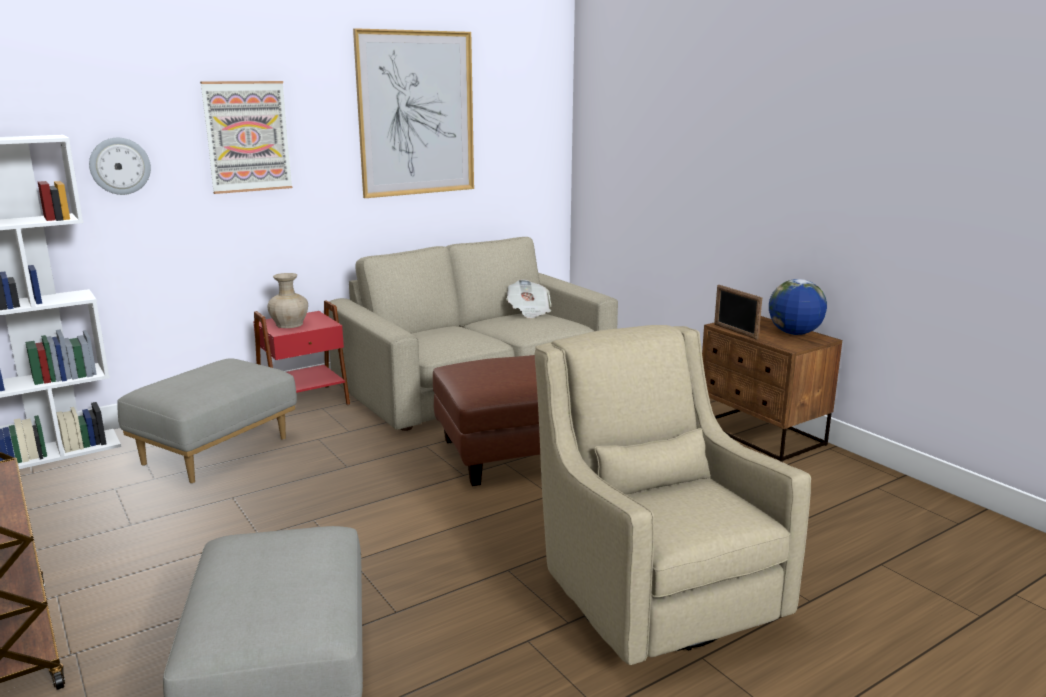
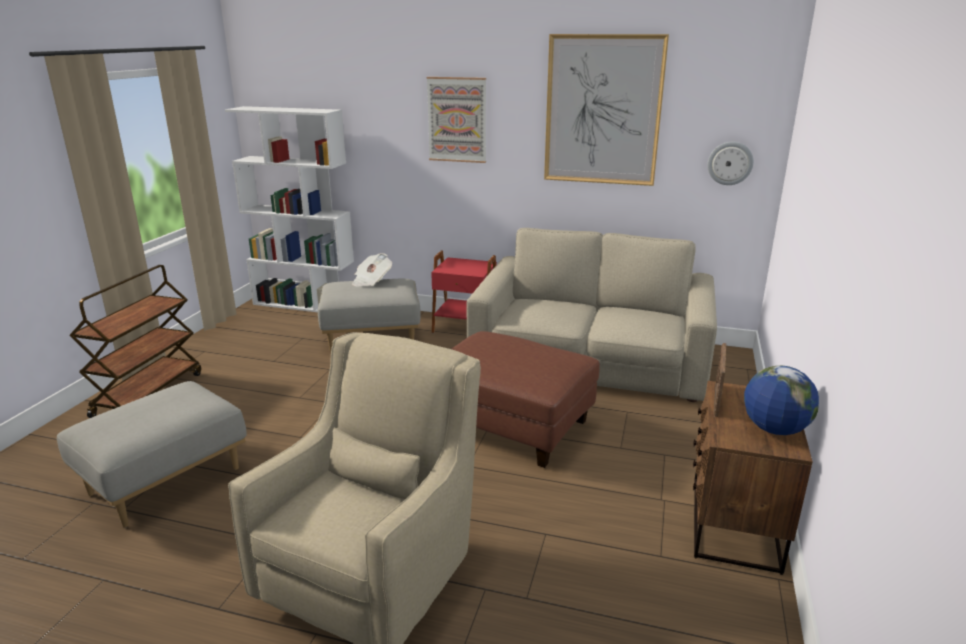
camera: 50 degrees right, 5 degrees up
(120, 166) = (374, 133): wall clock -> wall clock (730, 163)
(290, 324) = (458, 266): beige vase -> none
(529, 311) = (651, 312): newspaper -> newspaper (371, 281)

